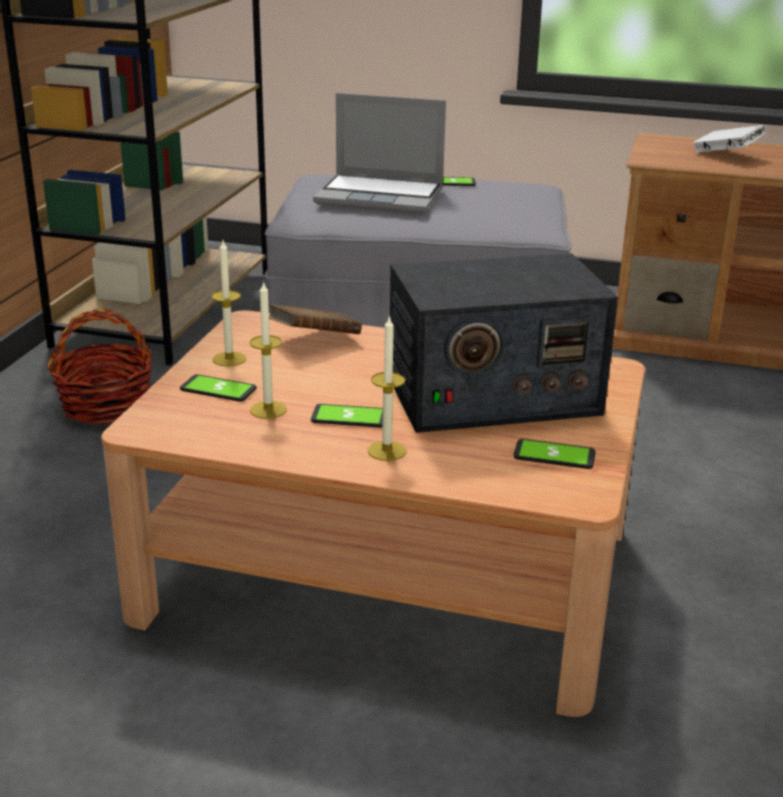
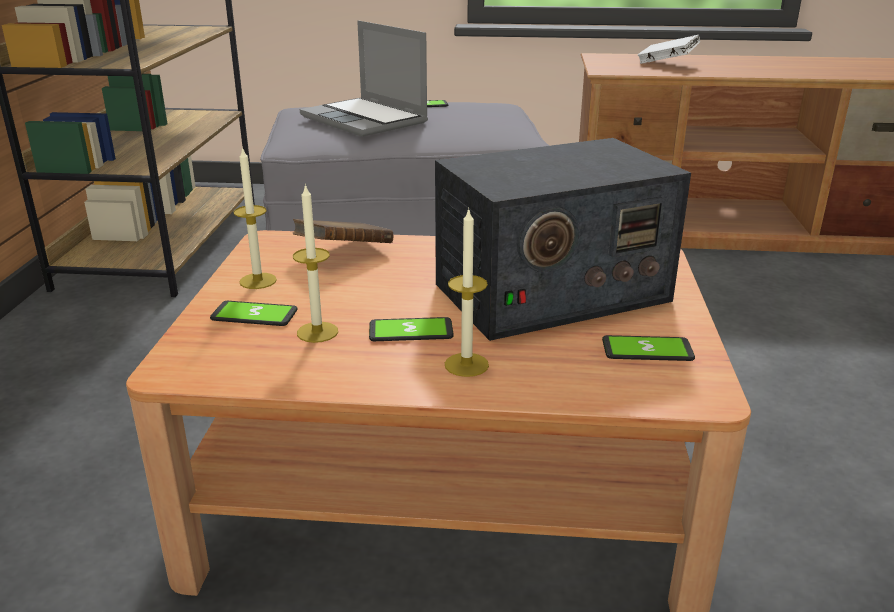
camera: 10 degrees left, 0 degrees up
(106, 405) = (116, 343): basket -> none
(381, 197) = (366, 120): laptop -> laptop turned 45 degrees clockwise

